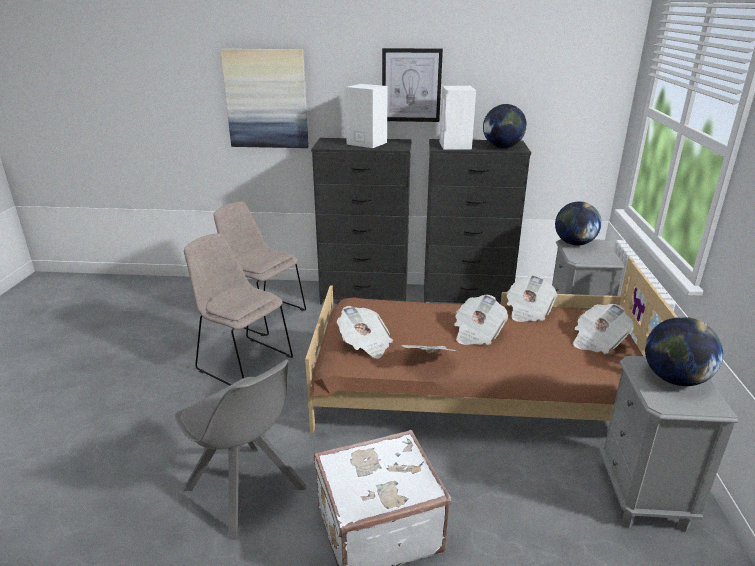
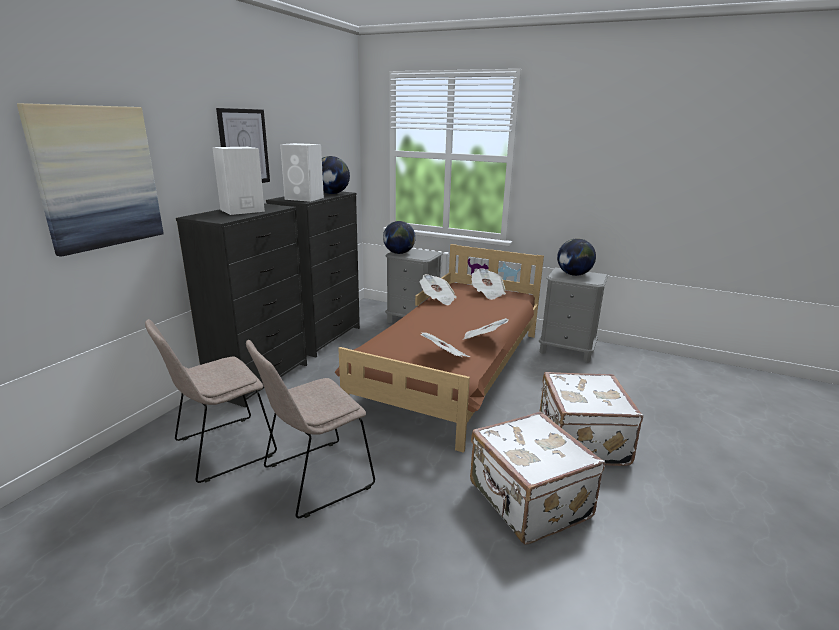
camera: 70 degrees left, 5 degrees down
(247, 490) = (527, 501): grey chair -> white suitcase
(477, 333) = (456, 319): newspaper -> none

